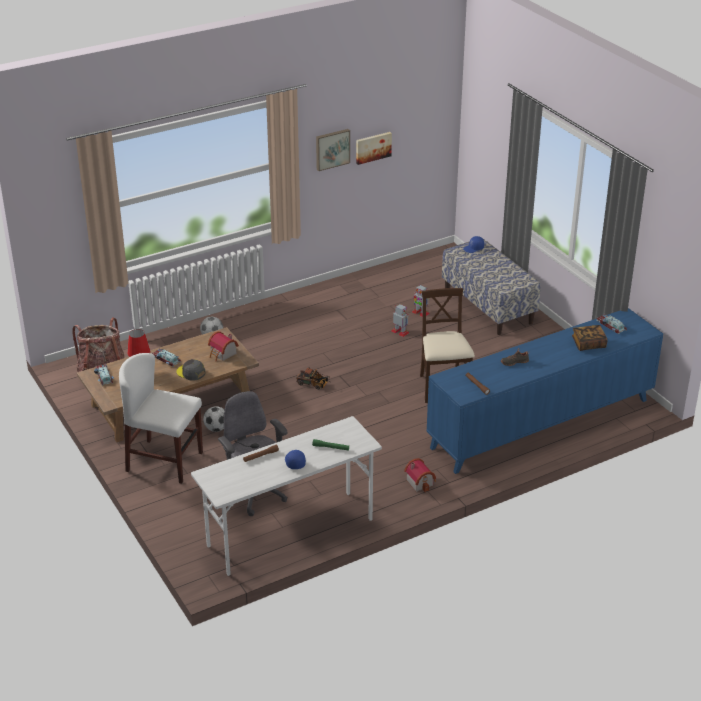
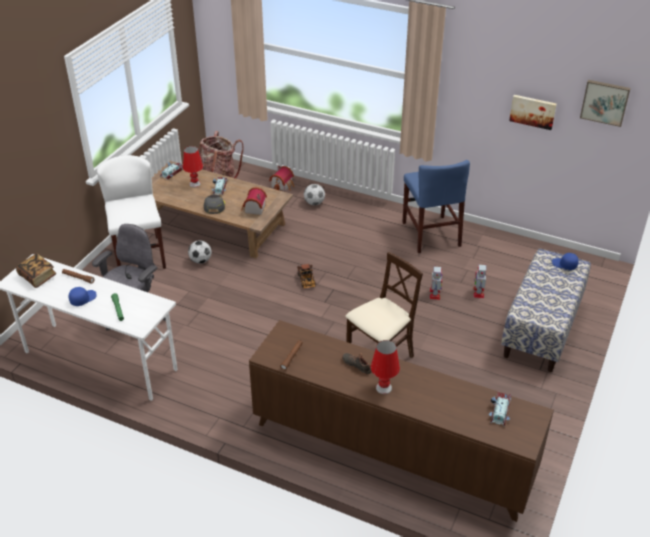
camera: 55 degrees right, 5 degrees up
(327, 301) = (431, 234): none -> blue chair
(332, 149) = (484, 91): picture -> picture (605, 102)
(421, 482) = (228, 407): toy house -> toy house (283, 185)
(541, 424) = (391, 452): blue cabinet -> brown cabinet
(547, 360) = (383, 388): none -> red table lamp
(588, 344) = (446, 407): book -> book (38, 277)

